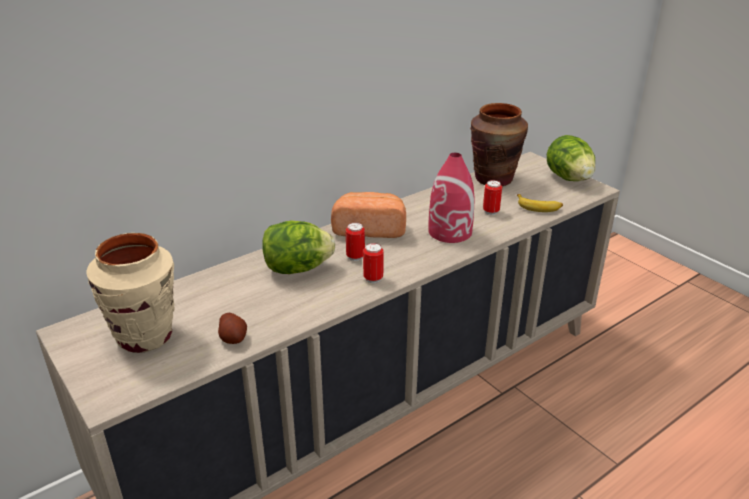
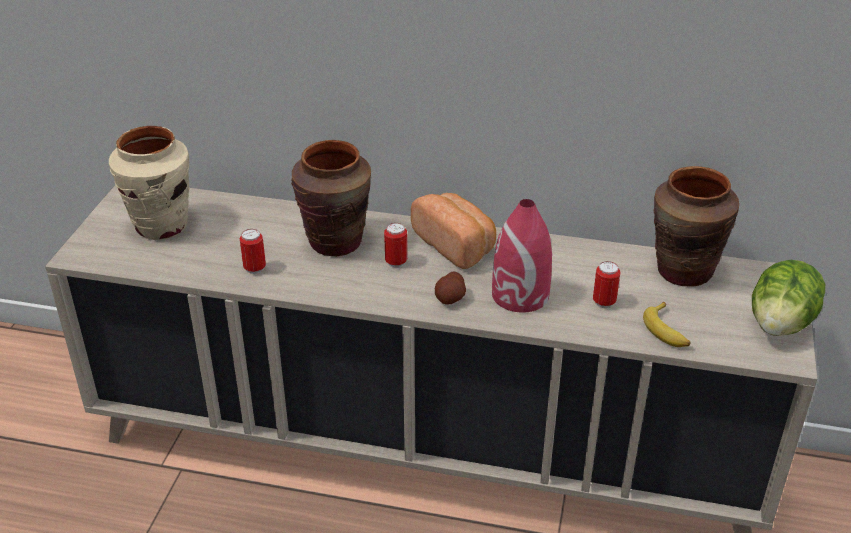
camera: 50 degrees right, 5 degrees up
(233, 338) = (203, 266): potato -> potato (450, 298)
(297, 269) = (335, 242): lettuce -> brown vase
(373, 278) = (373, 290): can -> can (254, 268)

